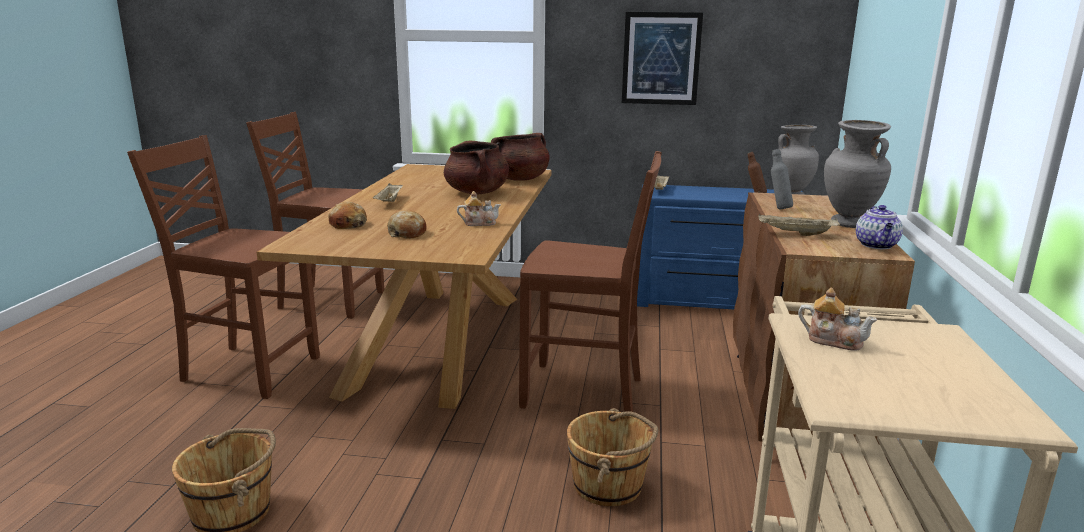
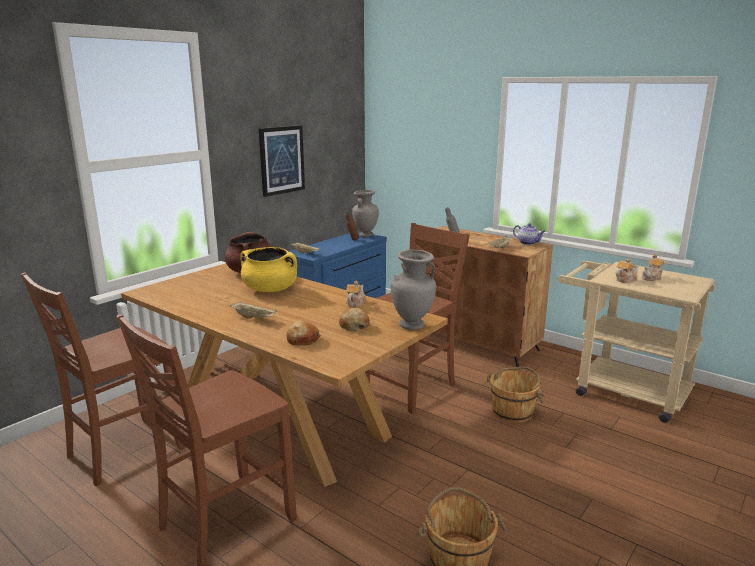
camera: 60 degrees left, 0 degrees up
(477, 192) = (270, 289): brown cooking pot -> yellow cooking pot
(848, 224) = (491, 238): grey vase -> grey vase (412, 326)
(907, 365) = (652, 278): none -> teapot

